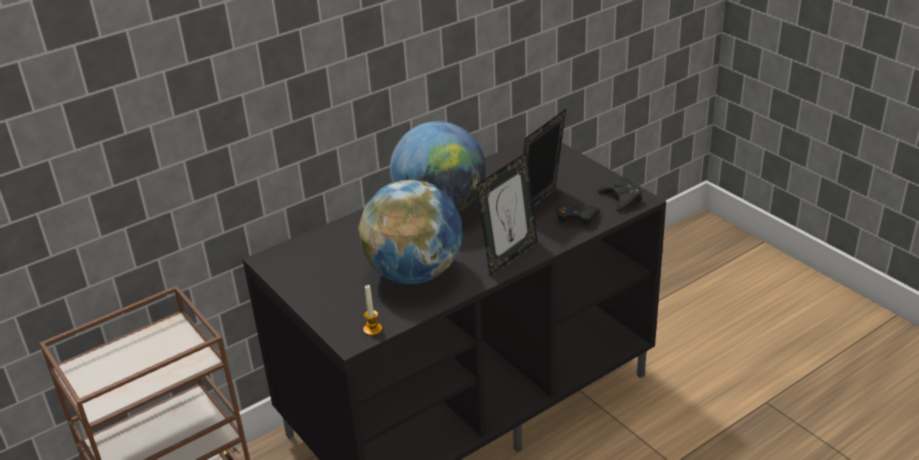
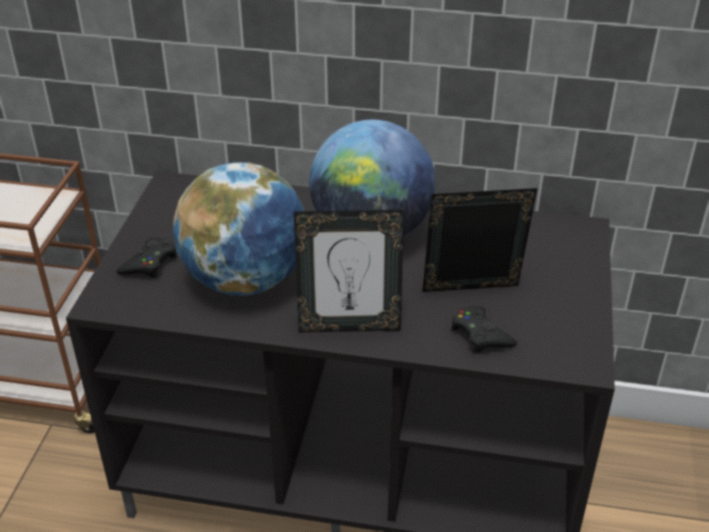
camera: 45 degrees right, 5 degrees up
(372, 329) = (129, 307): candle -> none
(621, 198) = (566, 348): black game controller -> black game controller (149, 263)

